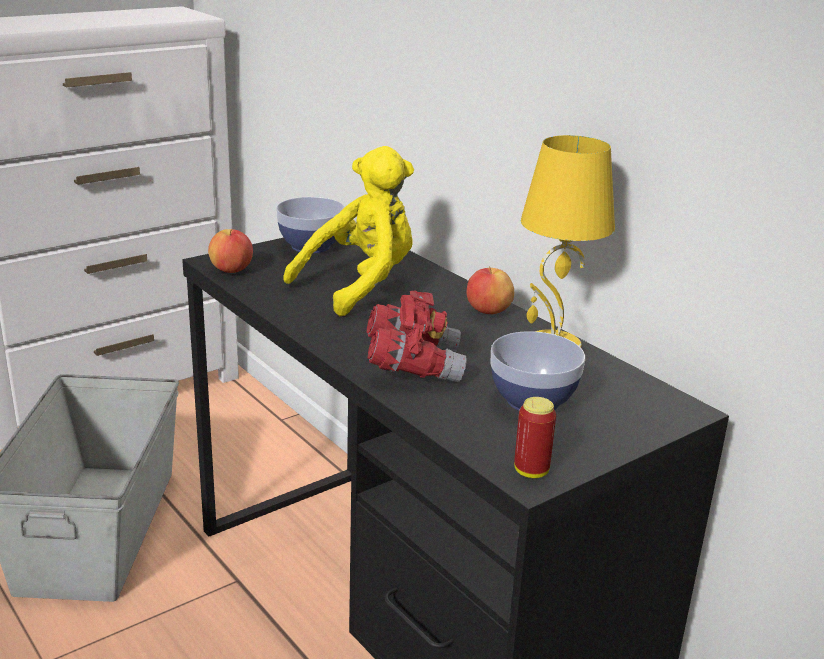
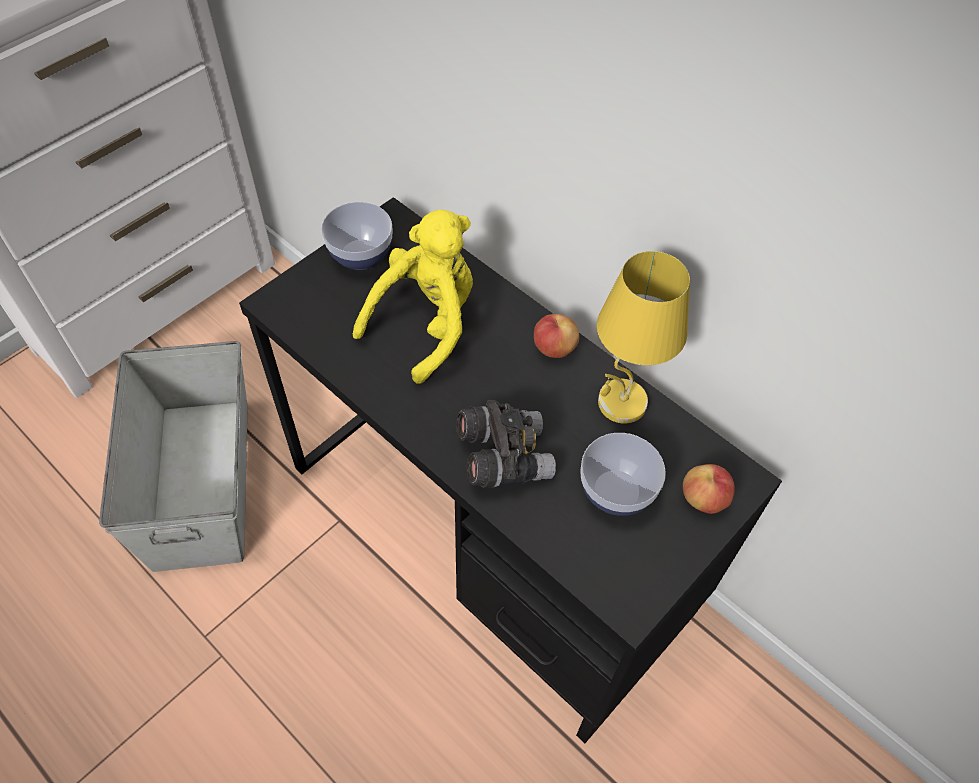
camera: 10 degrees left, 30 degrees up
(231, 270) = (294, 317): apple -> apple (703, 499)
(413, 366) = (503, 456): red binoculars -> grey binoculars
(531, 471) = (630, 598): can -> none

